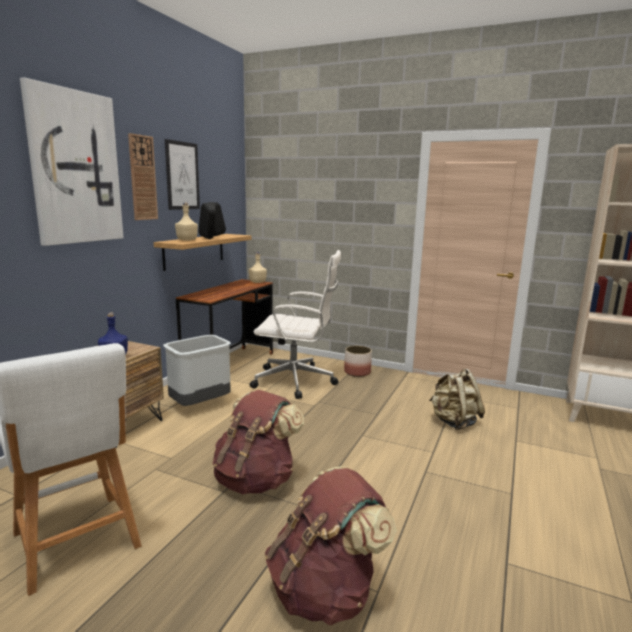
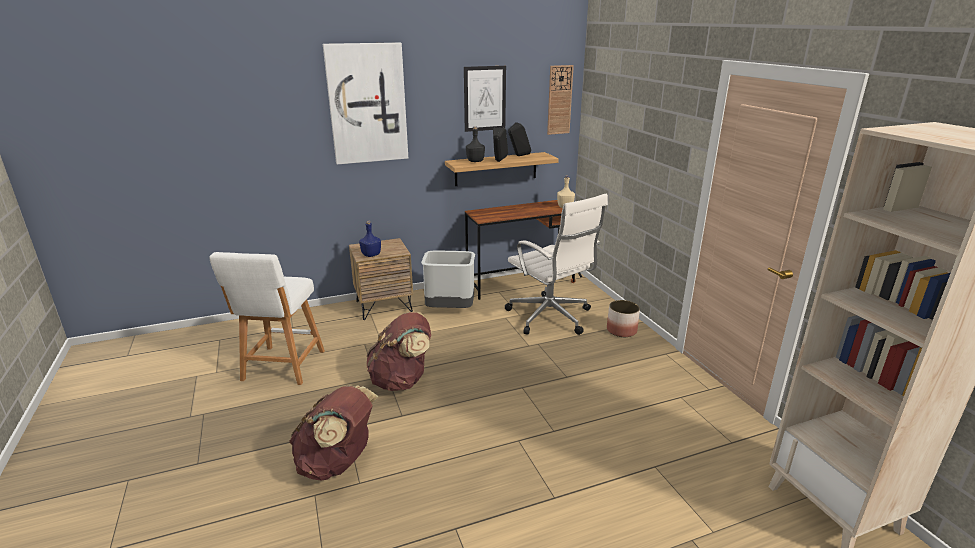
camera: 45 degrees right, 10 degrees up
(142, 178) = (435, 105): wall clock -> wall clock (559, 100)
(186, 240) = (475, 161): beige bottle -> black bottle
(454, 422) = (625, 419): beige backpack -> none

